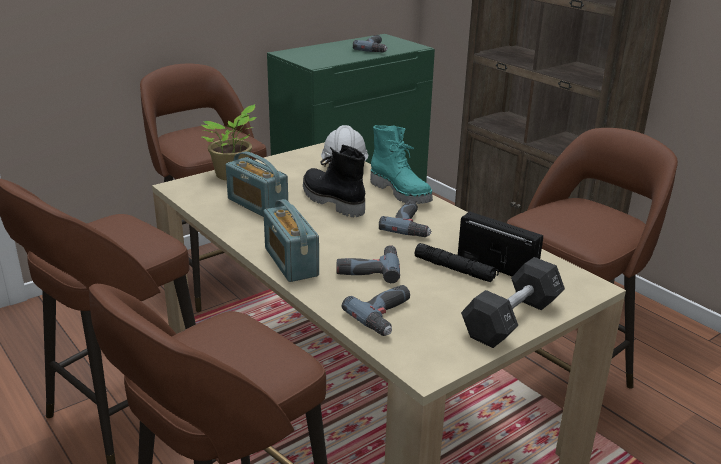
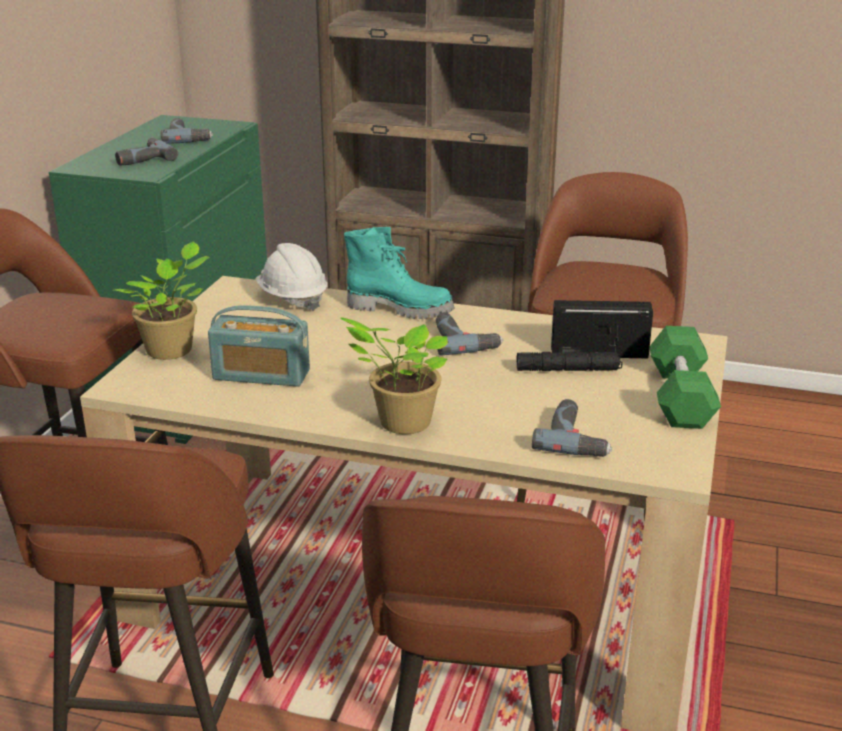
camera: 35 degrees left, 0 degrees up
(291, 262) = (401, 423): radio -> potted plant
(331, 201) = (340, 343): black boot -> none
(368, 268) = (488, 399): power drill -> power drill (142, 158)
(512, 319) = (680, 397): black dumbbell -> green dumbbell

